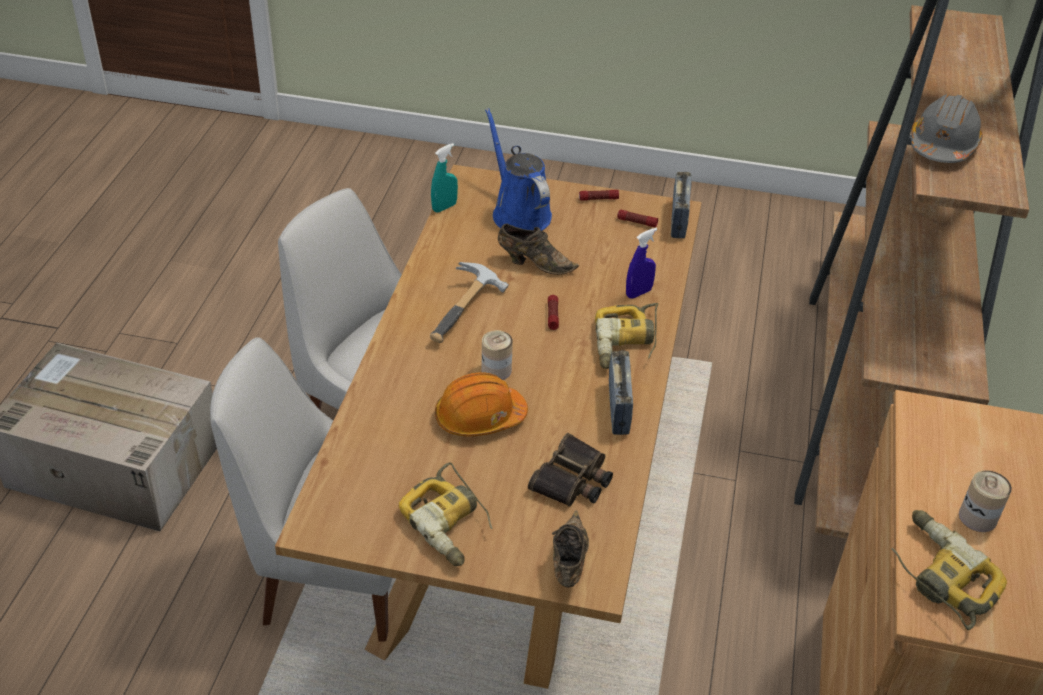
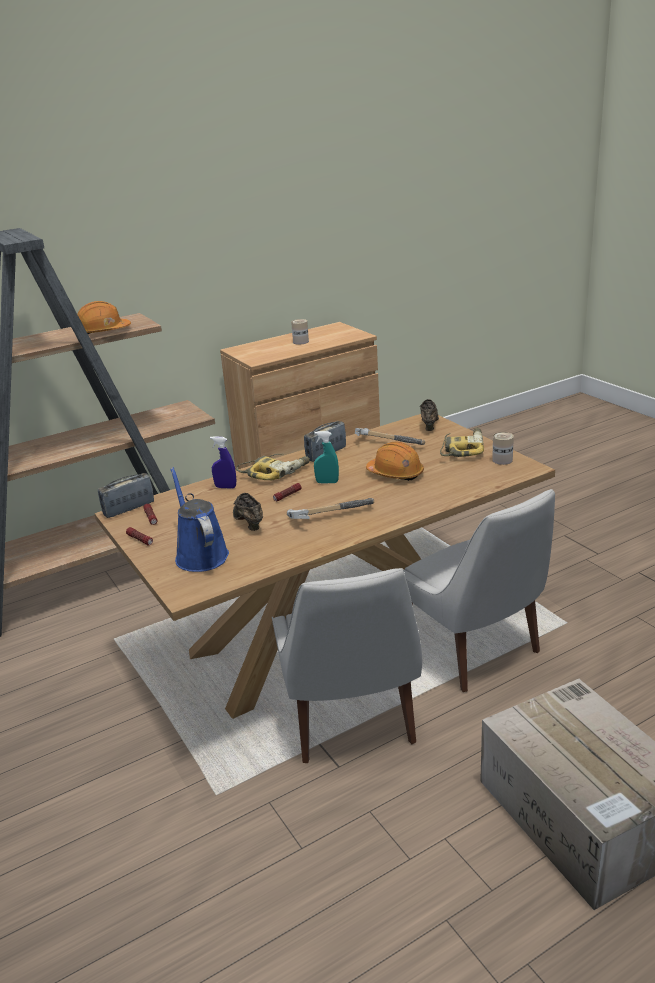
camera: 130 degrees left, 15 degrees down
(444, 207) = (236, 581): turquoise spray bottle -> turquoise spray bottle (327, 482)
(496, 370) = (357, 486): can -> can (502, 460)
(518, 213) = (200, 554): blue watering can -> blue watering can turned 135 degrees clockwise
(568, 563) = (429, 425): brown shoe -> brown shoe turned 135 degrees clockwise
(573, 480) = (387, 442): binoculars -> hammer
(939, 576) = (340, 338): power drill -> none
(942, 145) = (102, 332): grey hard hat -> orange hard hat

